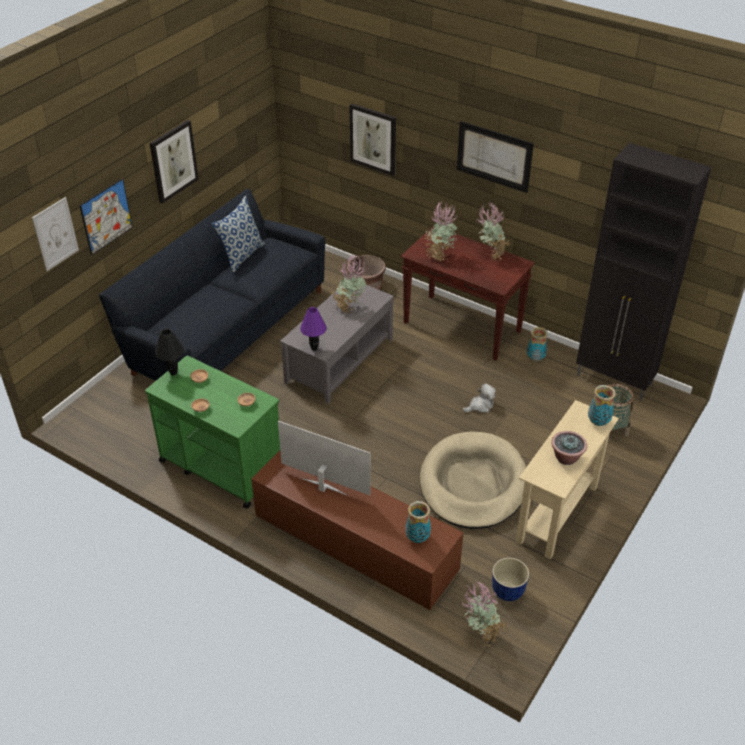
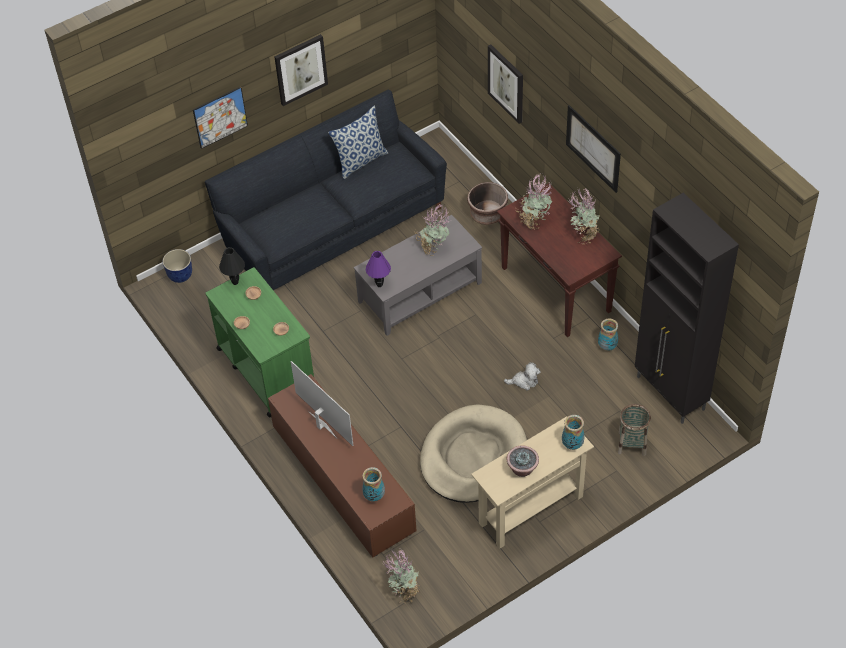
camera: 25 degrees right, 10 degrees up
(55, 234) = (165, 132): picture -> none
(507, 592) = (446, 564): planter -> planter (180, 276)

